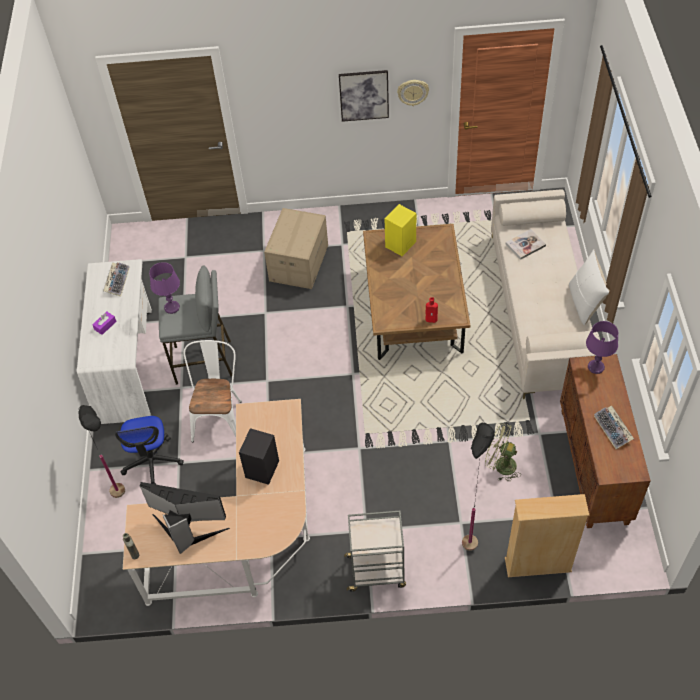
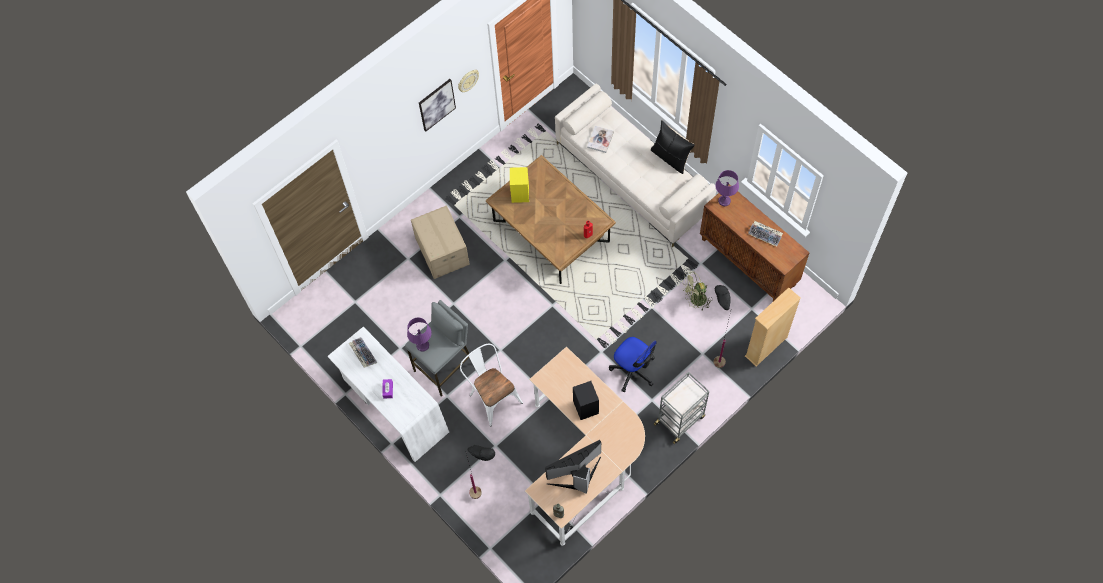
camera: 40 degrees left, 10 degrees up
(152, 461) = (477, 458): office chair -> office chair (633, 370)
(584, 303) = (670, 157): white pillow -> black pillow

